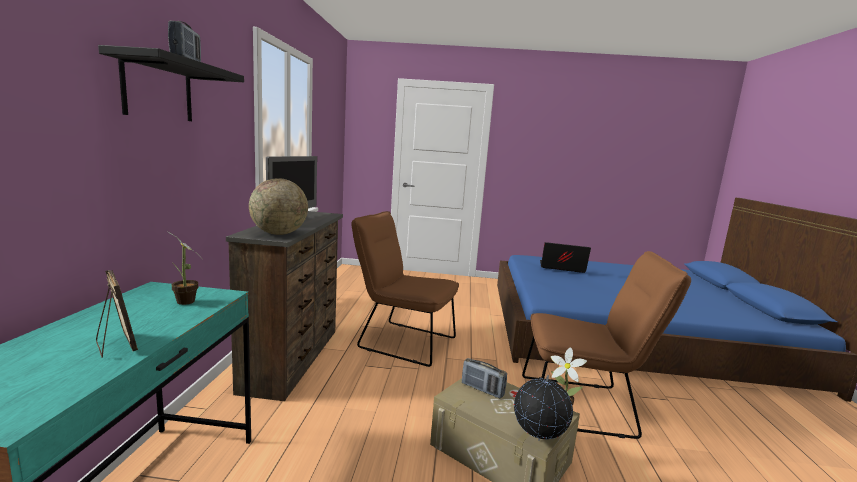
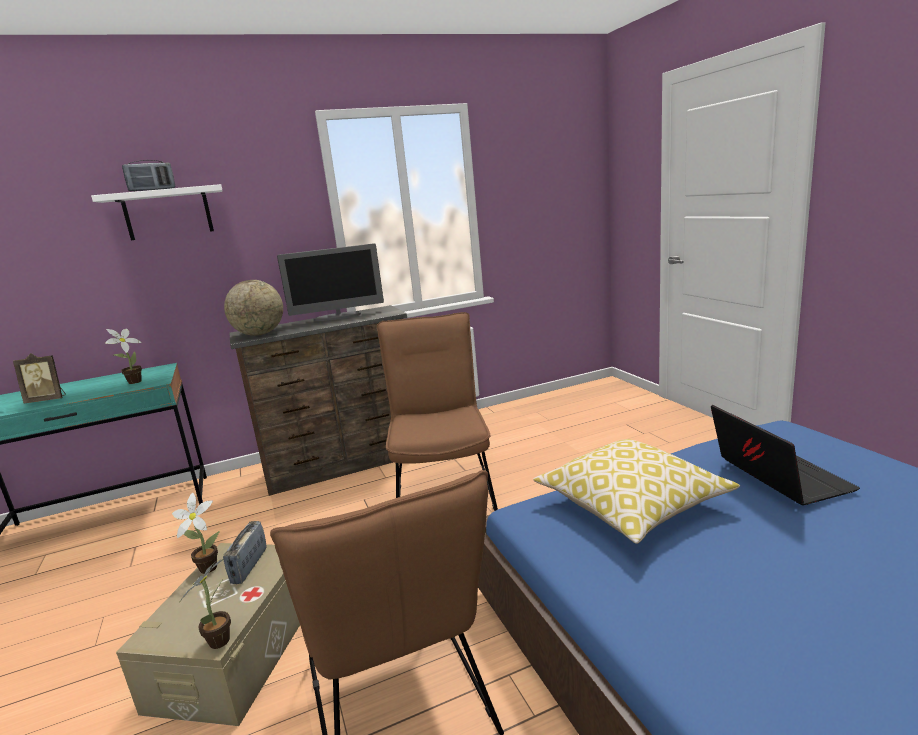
camera: 65 degrees right, 5 degrees up
(116, 346) = (47, 400): picture frame -> picture frame turned 60 degrees clockwise
(158, 90) = (168, 213): black shelf -> white shelf
(467, 405) = (206, 567): none -> potted plant
(538, 440) = (144, 637): globe -> none
(558, 287) = (631, 506): none -> pillow

